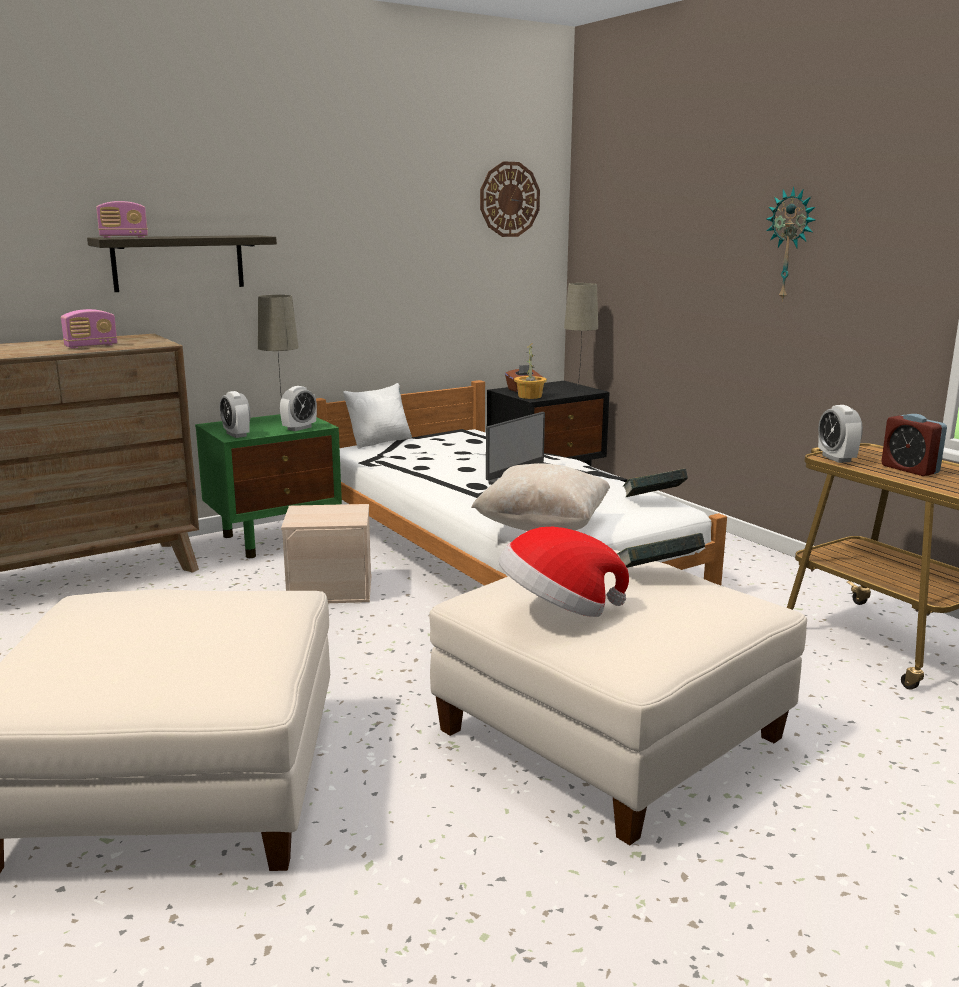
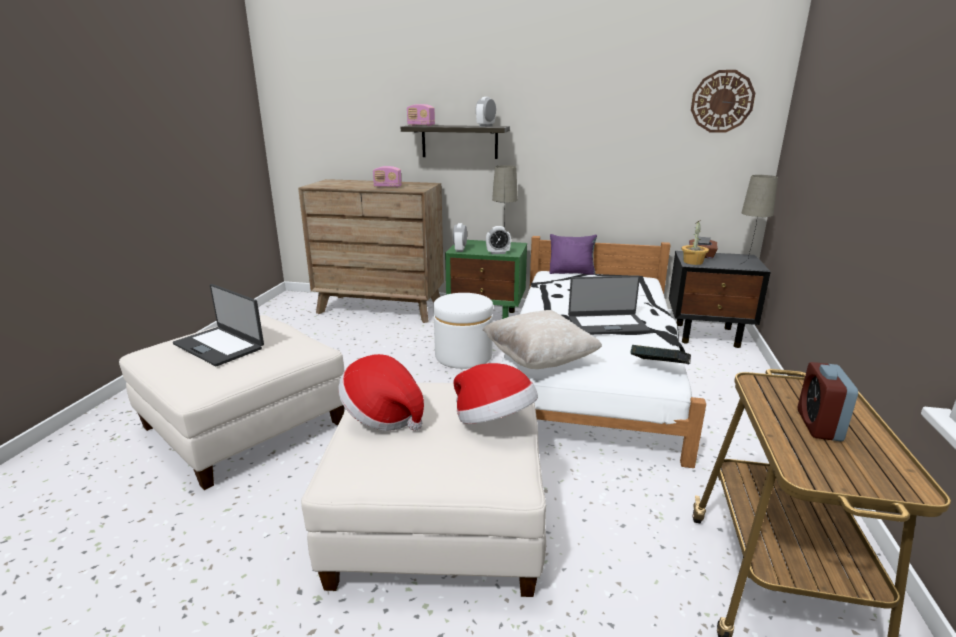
camera: 45 degrees right, 5 degrees up
(143, 639) = (220, 346): none -> laptop
(331, 589) = (463, 356): beige storage box -> white ottoman
(380, 442) = (572, 273): white pillow -> purple pillow
(658, 575) = (494, 422): book -> hat
(791, 244) = (896, 156): wall clock -> none
(836, 458) = (761, 386): alarm clock -> alarm clock (485, 126)

